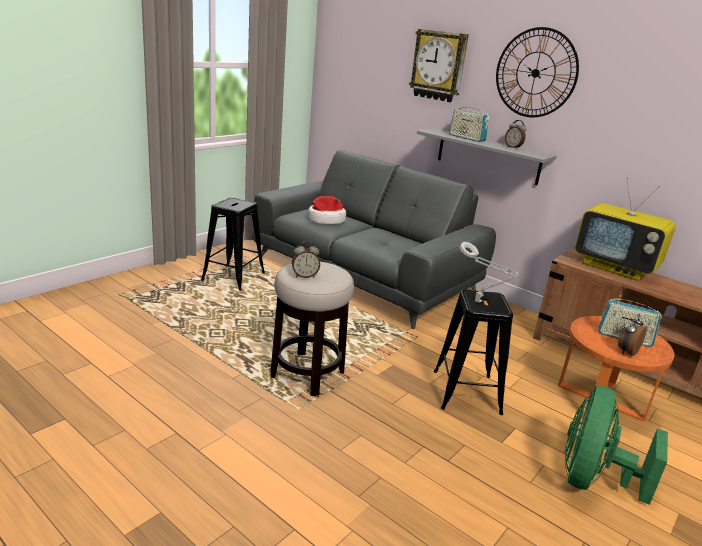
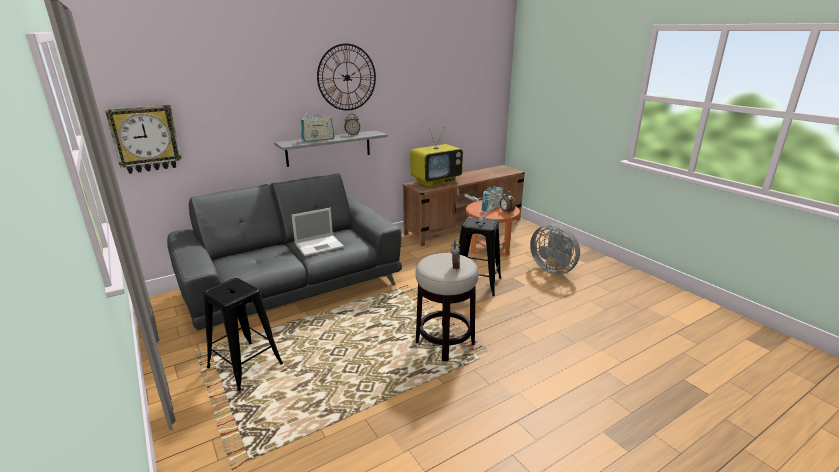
camera: 70 degrees left, 0 degrees up
(325, 220) = (262, 260): hat -> none
(375, 238) = (320, 245): none -> laptop
(438, 66) = (262, 88): wall clock -> wall clock (145, 139)
(592, 479) = (553, 269): green fan -> grey fan

